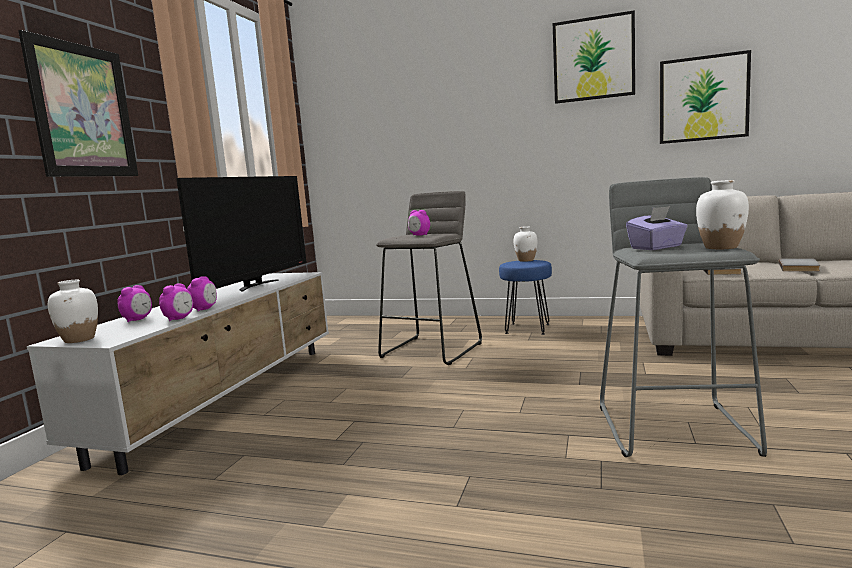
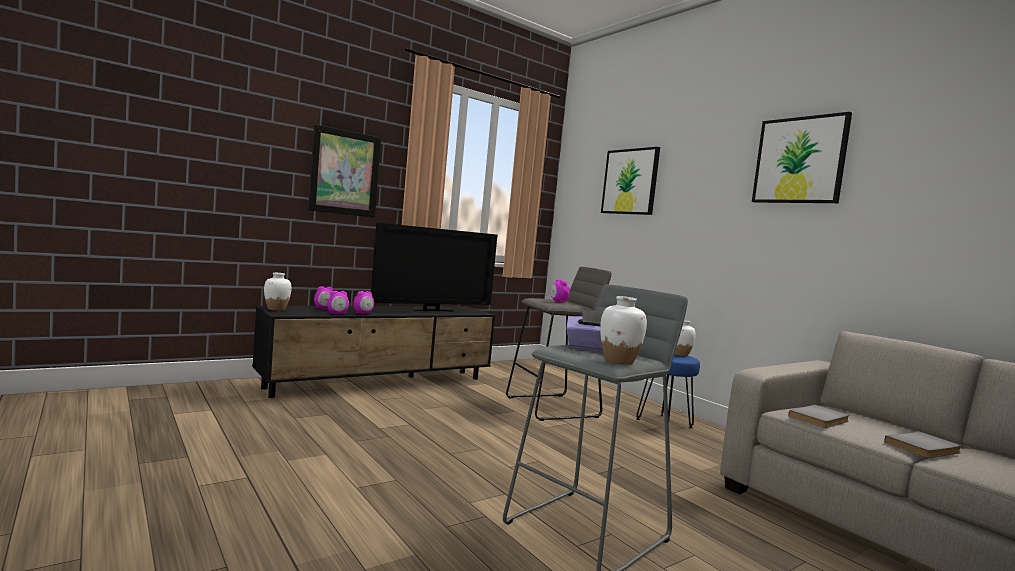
camera: 35 degrees right, 5 degrees down
(227, 397) = (381, 383): white tv stand -> black tv stand
(703, 99) = (920, 218): picture -> picture (630, 181)

